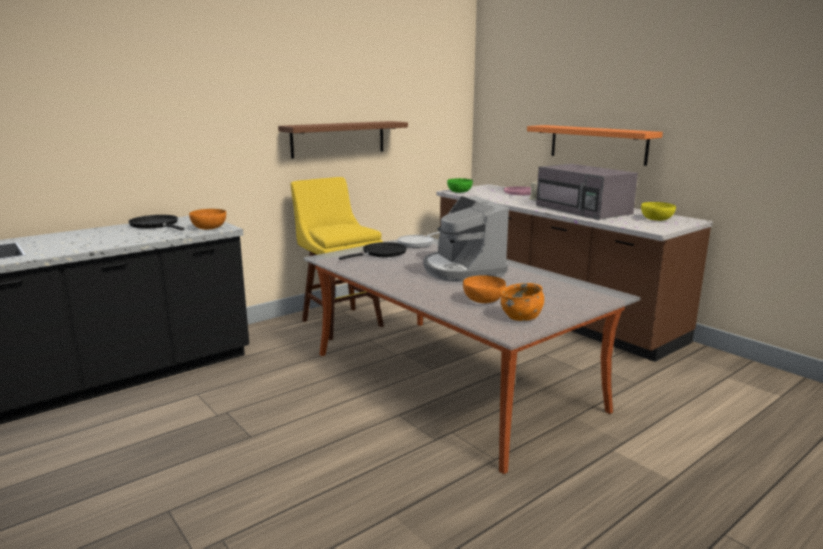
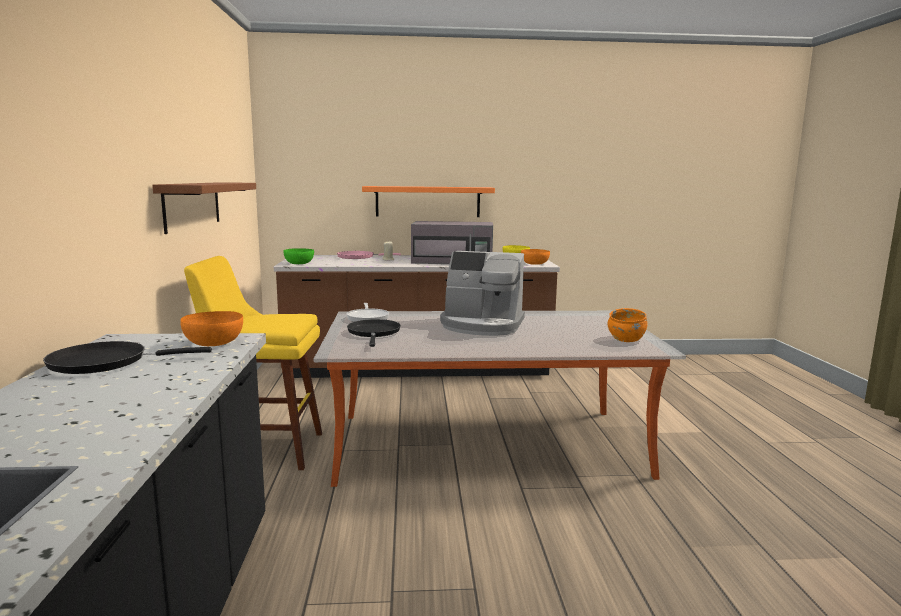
camera: 55 degrees left, 5 degrees down
(484, 300) = (573, 338): orange bowl -> orange bowl (535, 263)

